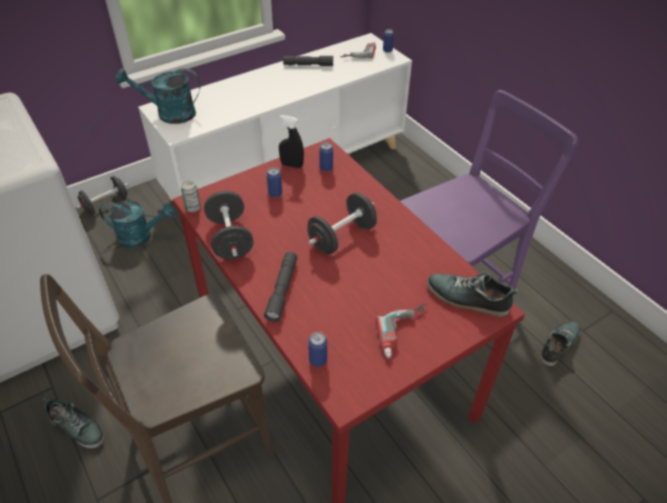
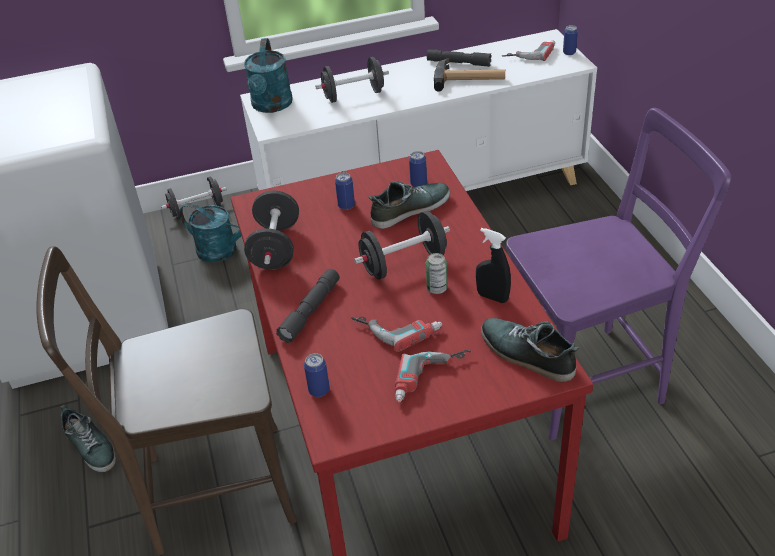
camera: 20 degrees right, 5 degrees down
(169, 114) = (271, 106): turquoise watering can -> turquoise watering can turned 105 degrees counterclockwise
(193, 208) = (248, 209): can -> can (437, 288)
(235, 98) = (353, 95): none -> black dumbbell
(292, 165) = (379, 176): black spray bottle -> black spray bottle (492, 297)
(322, 77) = (469, 79): none -> hammer
(359, 292) = (397, 326): none -> power drill
(558, 344) = (714, 467): shoe -> shoe (409, 209)

